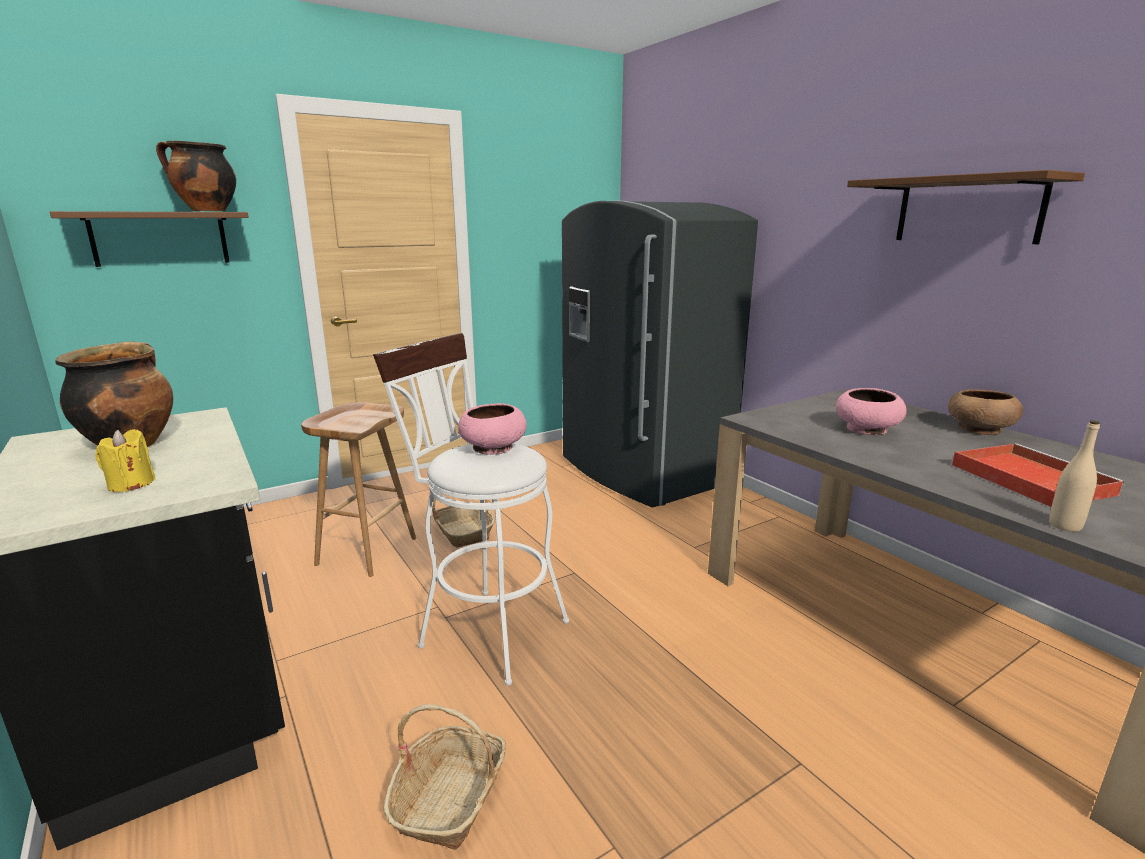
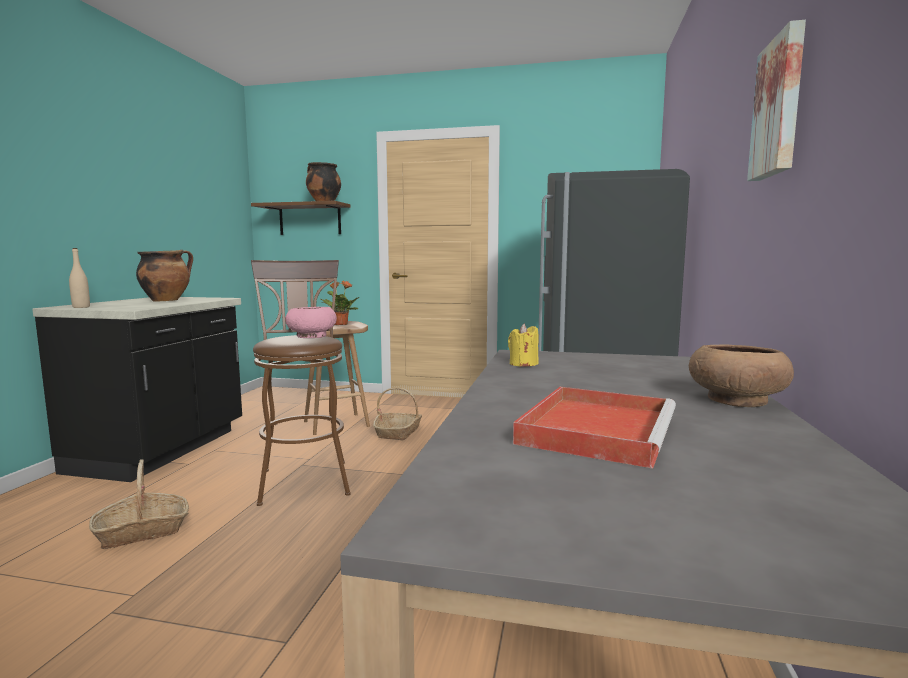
camera: 45 degrees right, 10 degrees down
(131, 484) = (117, 306): yellow candle -> yellow candle (523, 364)
(353, 412) = (340, 324): none -> potted plant
(484, 629) = (304, 478): white stool -> brown stool
(867, 430) = (590, 375): pink bowl -> none
(968, 210) = (780, 108): brown shelf -> picture
(1065, 526) = (459, 452): beige bottle -> beige bottle (81, 307)

